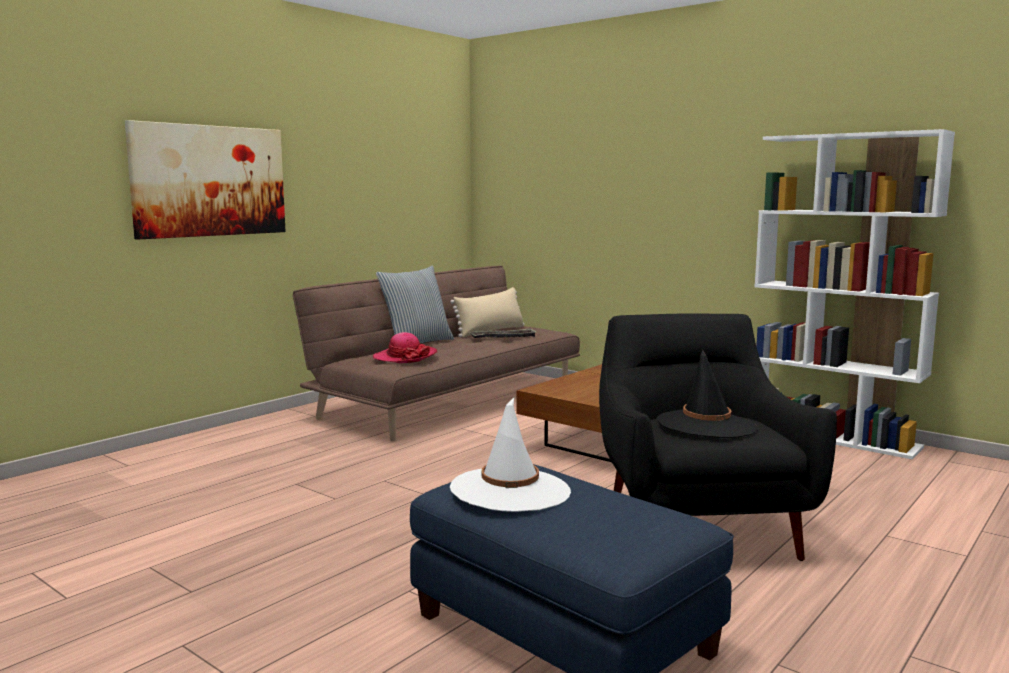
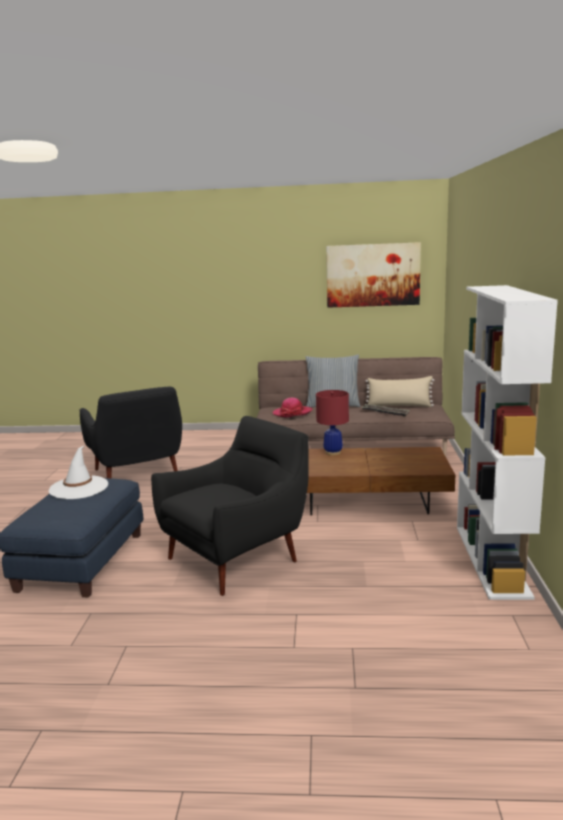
camera: 55 degrees right, 5 degrees up
(210, 181) = (226, 297): picture -> picture (373, 275)
(255, 517) = (137, 475): none -> black armchair
(571, 381) = (333, 452): none -> red table lamp
(706, 425) = (213, 494): black hat -> none

